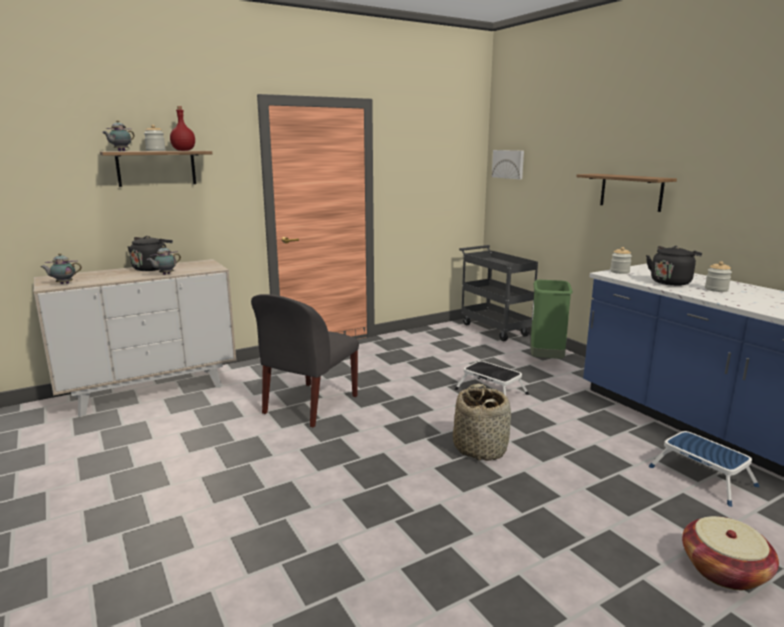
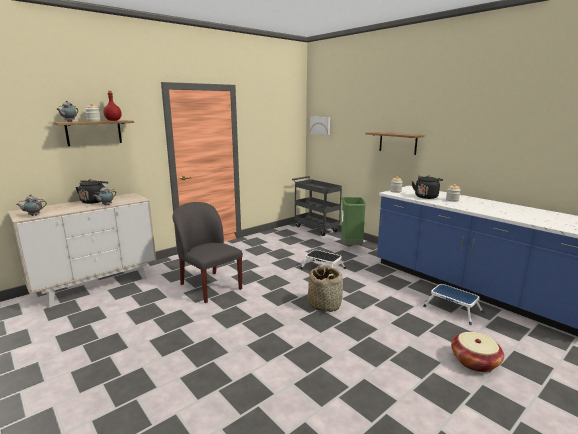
camera: 10 degrees left, 0 degrees up
(309, 405) = (210, 286): grey chair -> grey chair turned 120 degrees clockwise

